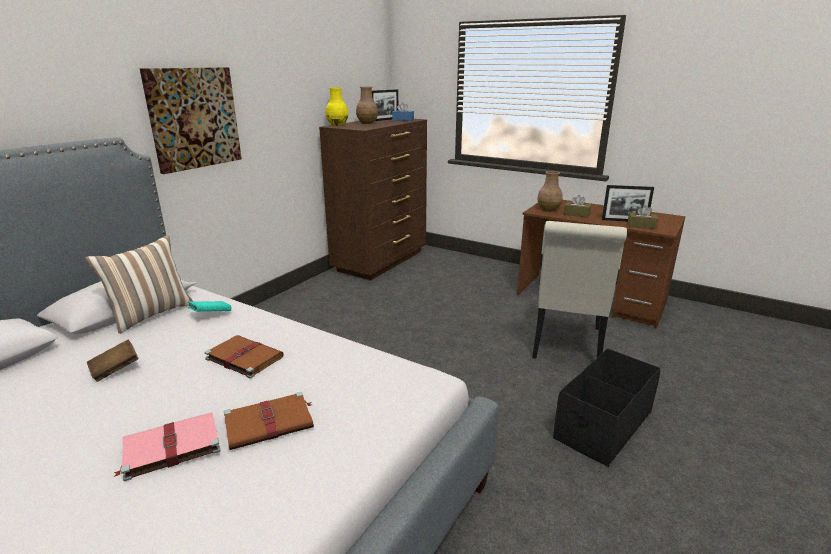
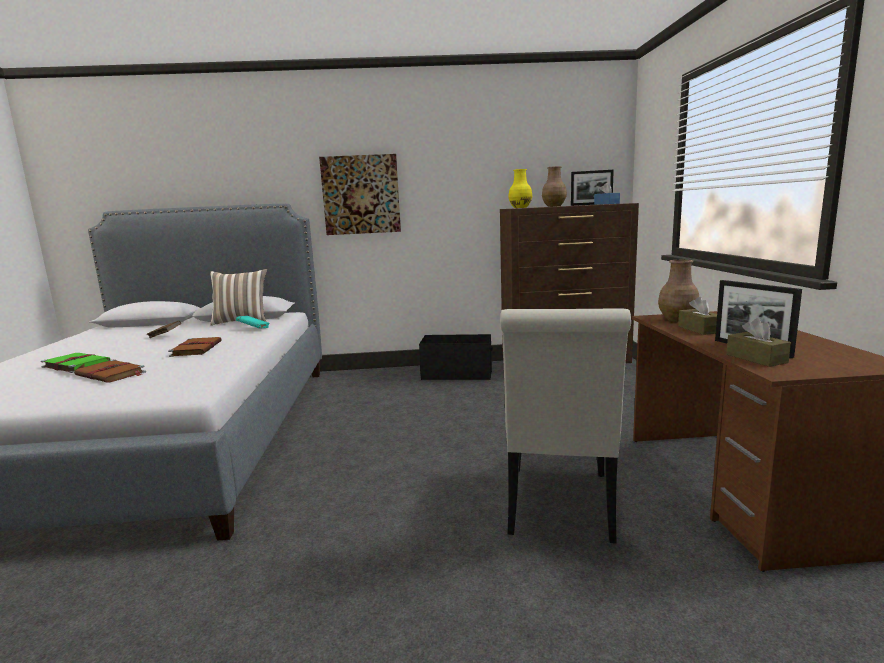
camera: 55 degrees right, 10 degrees down
(170, 448) = (75, 364): pink book -> green book
(566, 346) = (559, 508): white chair -> white chair turned 60 degrees counterclockwise
(602, 425) = (398, 586): black storage box -> black storage box (457, 374)

